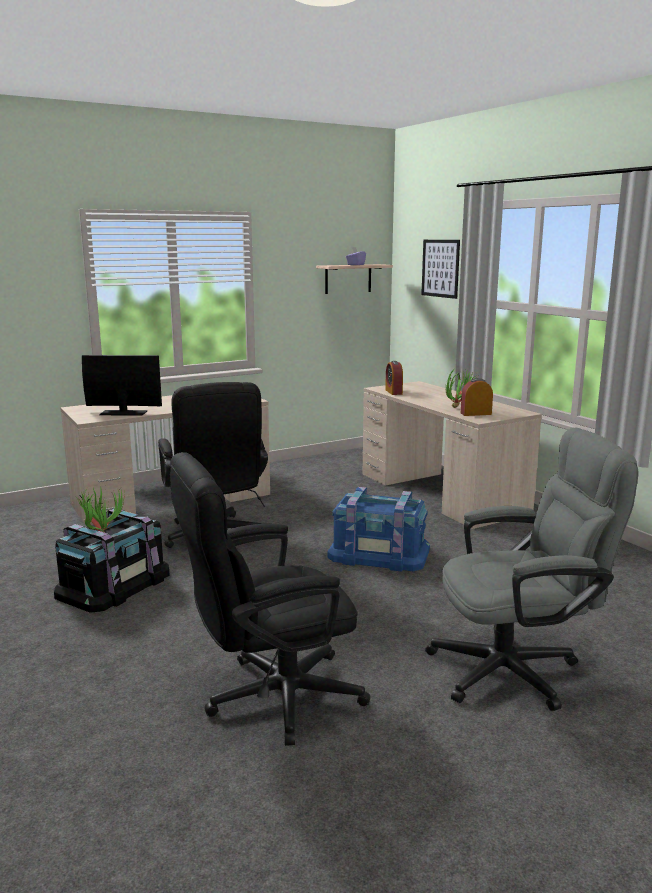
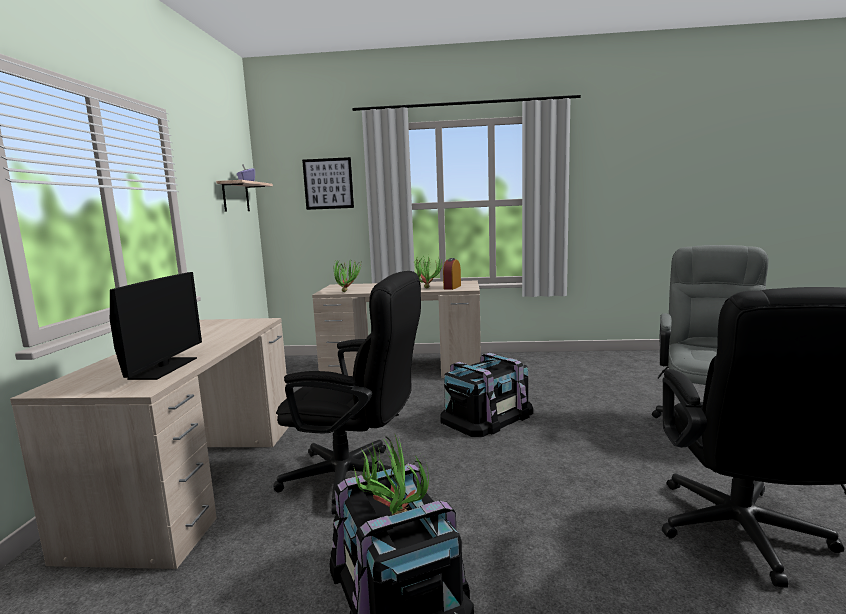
camera: 55 degrees left, 5 degrees down
(123, 413) = (164, 368): monitor -> monitor turned 150 degrees clockwise
(379, 553) = (486, 416): blue storage box -> black storage box
(393, 392) = (347, 291): alarm clock -> potted plant

